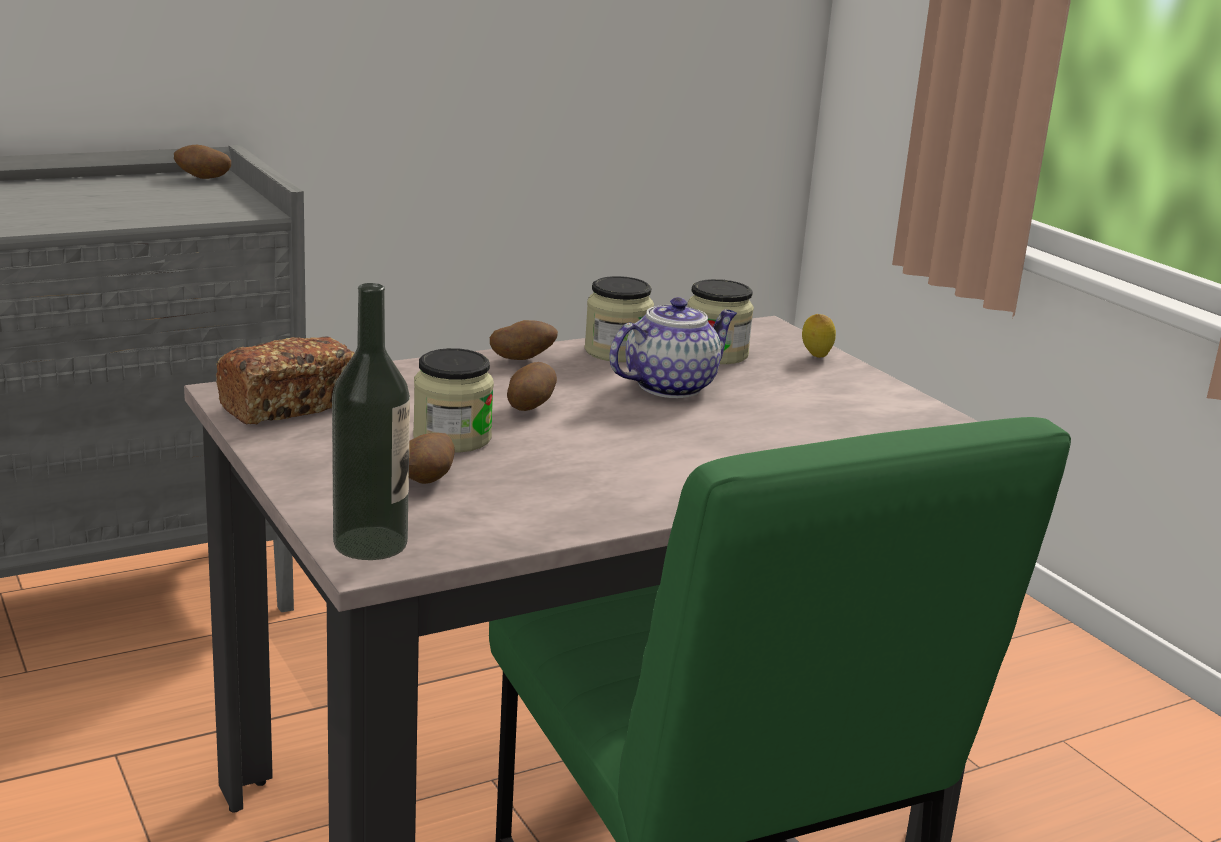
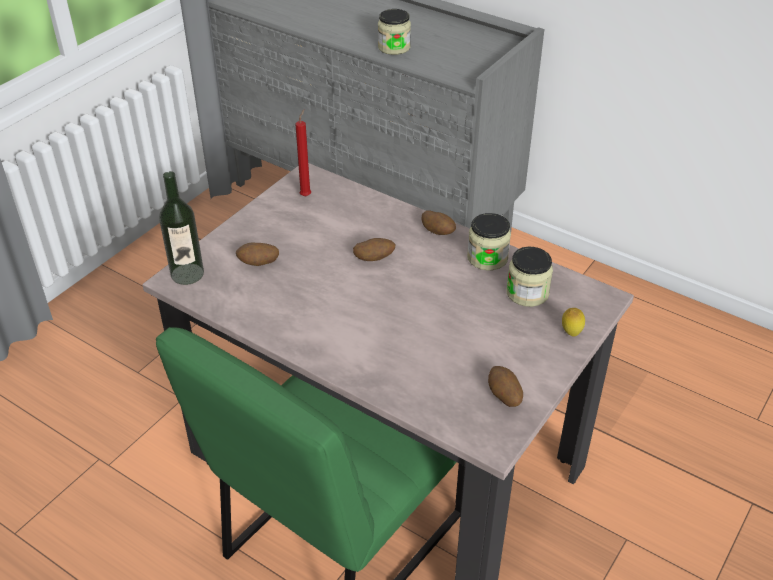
camera: 65 degrees right, 20 degrees up
(202, 178) = (506, 43): potato -> potato (504, 396)
(289, 406) = (306, 195): bread -> red candle
(452, 438) = (313, 251): jar -> jar (394, 47)
(671, 386) = (455, 293): teapot -> none

